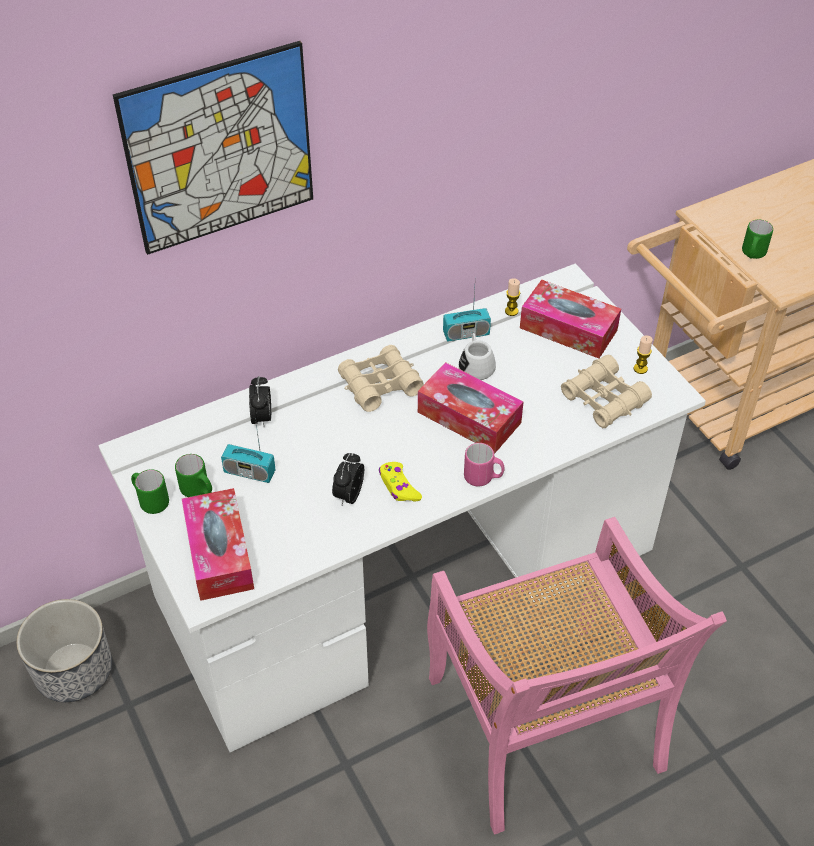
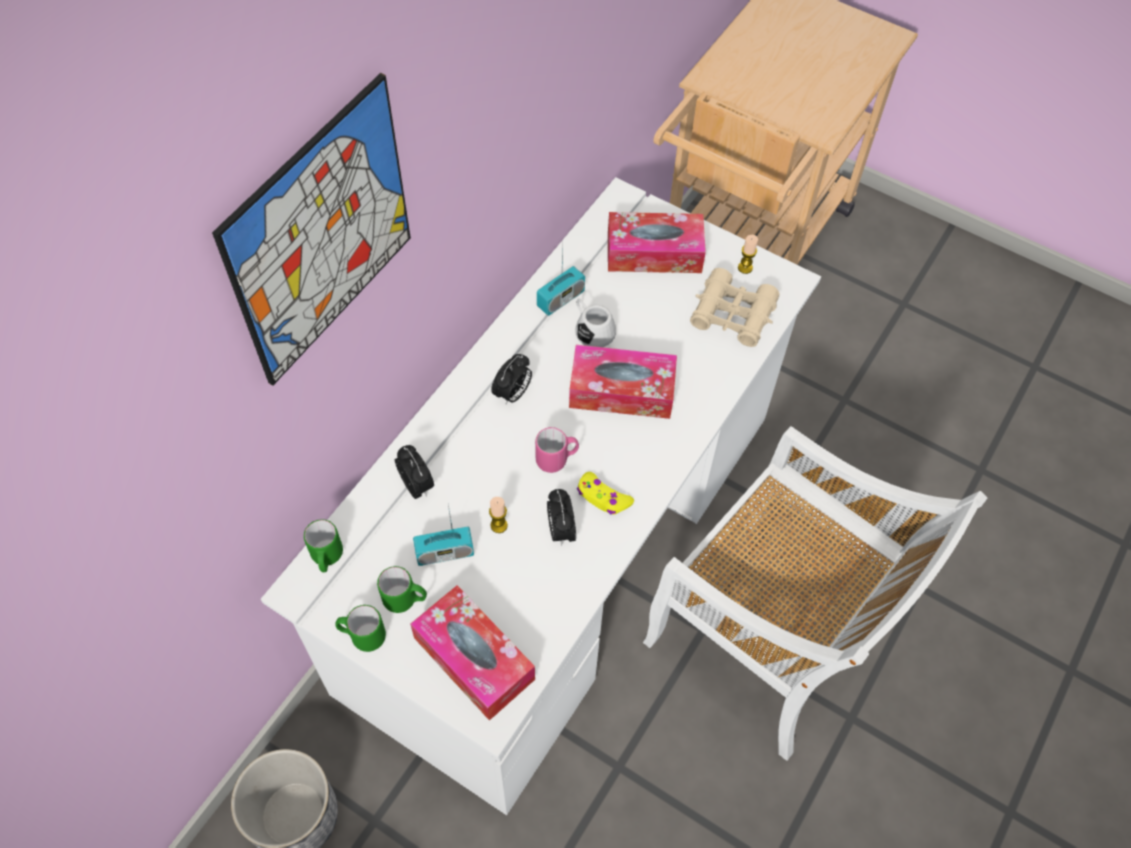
camera: 30 degrees left, 10 degrees up
(380, 385) = (512, 394): beige binoculars -> alarm clock
(483, 478) = (676, 450): pink mug -> pink mug (557, 459)
(511, 311) = (588, 255): candle -> candle (499, 525)
(545, 728) = (771, 637): pink chair -> white chair
(752, 254) = (777, 105): green mug -> green mug (327, 558)

